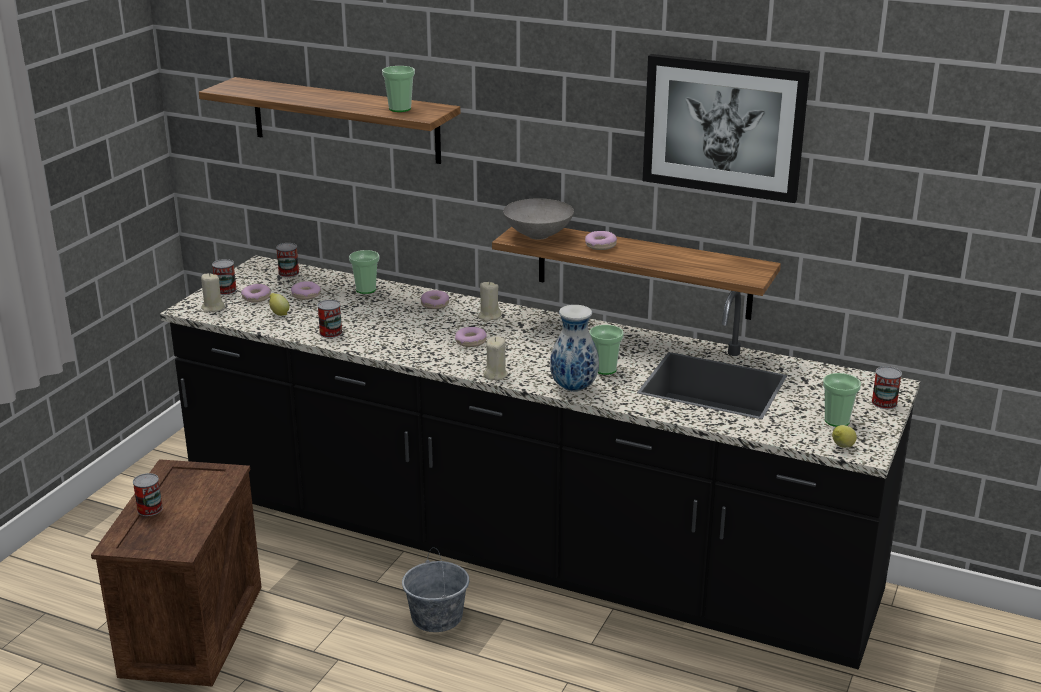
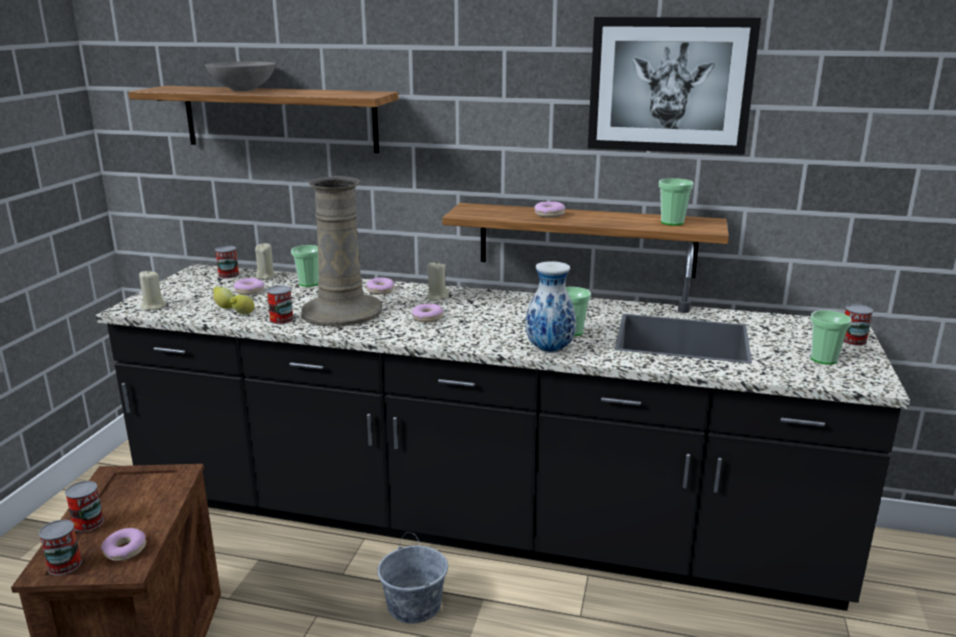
camera: 10 degrees left, 5 degrees down
(226, 290) = (165, 292): can -> can (64, 565)
(256, 298) = (198, 296): donut -> donut (125, 550)
(389, 328) = (341, 312): none -> beige vase
(400, 109) = (339, 93): cup -> cup (672, 222)
(495, 375) = (464, 344): beige candle -> beige candle (265, 276)
(537, 235) = (484, 211): grey bowl -> grey bowl (242, 90)
(842, 447) = (848, 382): lemon -> lemon (243, 314)

